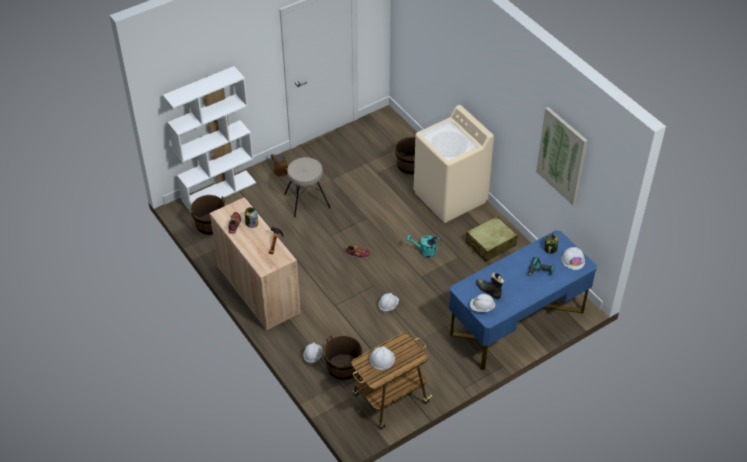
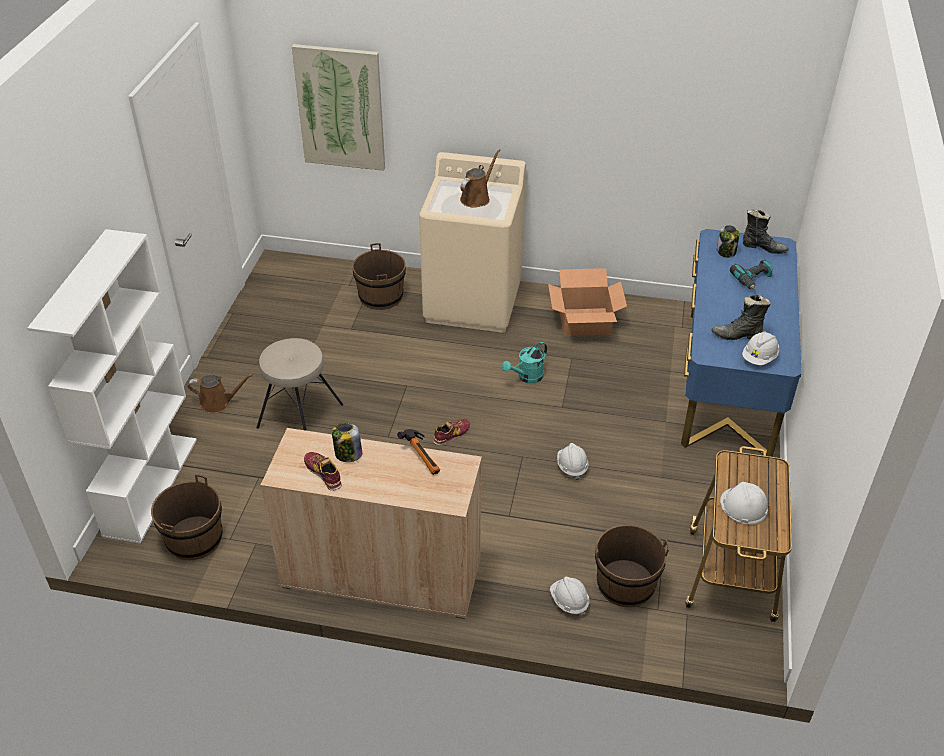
camera: 45 degrees left, 5 degrees down
(452, 141) = (477, 198): none -> brown watering can
(490, 244) = (585, 322): beige suitcase -> cardboard box
(562, 156) = (684, 110): picture -> picture (340, 108)
(573, 260) = (763, 248): white hard hat -> black boot

